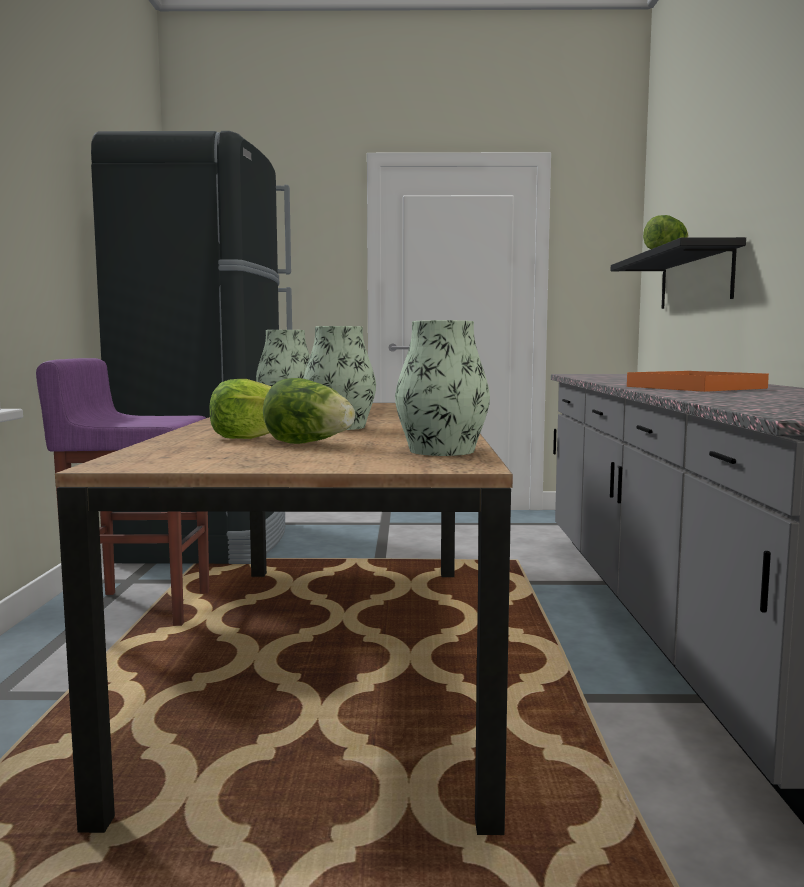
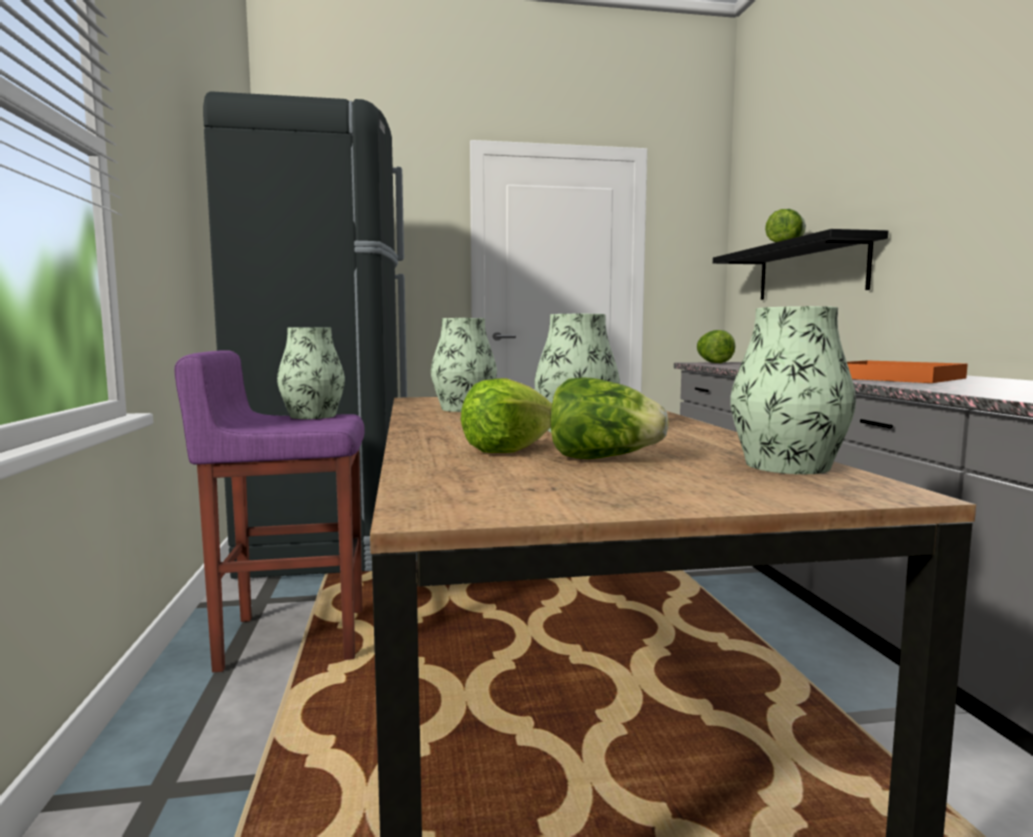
camera: 10 degrees left, 0 degrees up
(162, 416) = (313, 416): none -> vase
(588, 374) = (712, 362): none -> lettuce

